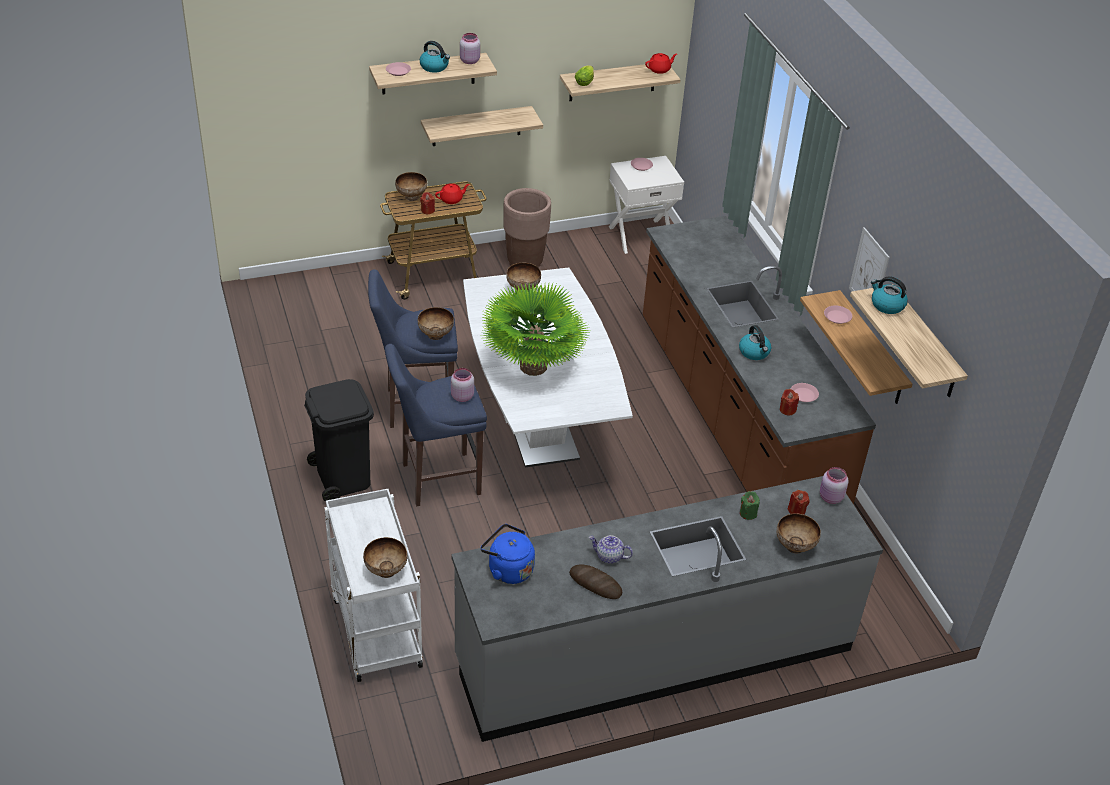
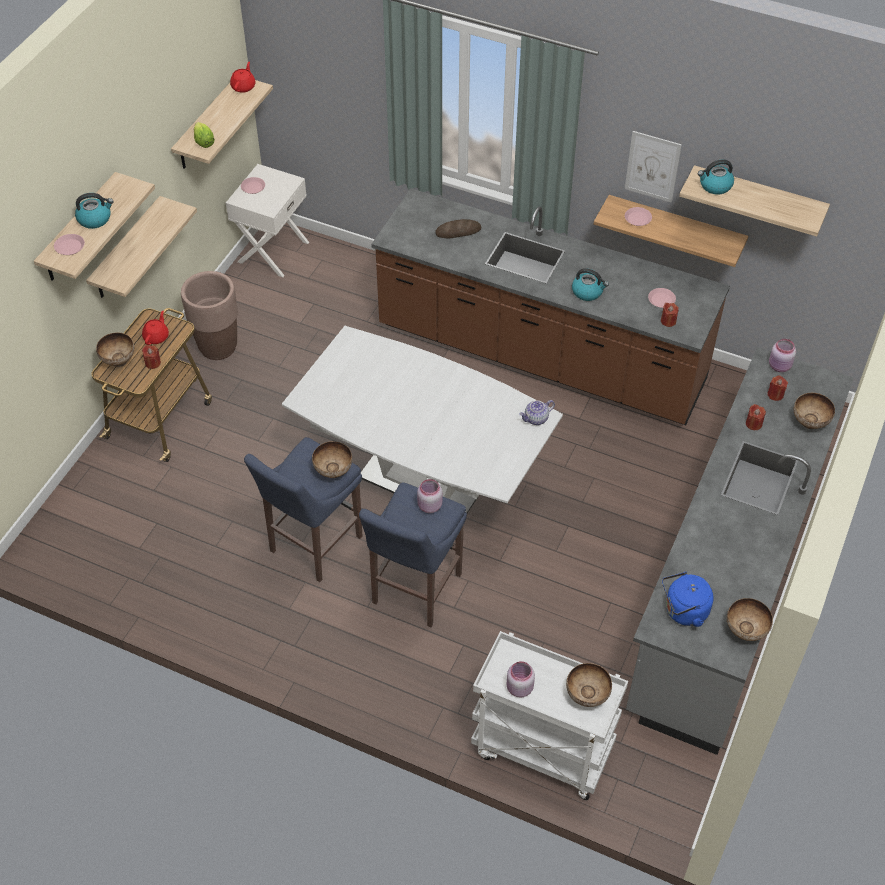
camera: 45 degrees left, 10 degrees up
(342, 477) = (344, 657): black trash can -> none
(469, 61) = (115, 191): pink jar -> pink jar (518, 688)
(523, 289) = (340, 374): bowl -> bowl (746, 631)
(533, 366) = (443, 434): potted plant -> none
(595, 584) = (746, 567): bread -> bread (458, 231)
(609, 556) = (725, 538): teapot -> teapot (536, 419)
(748, 513) = (753, 424): green candle -> red candle

